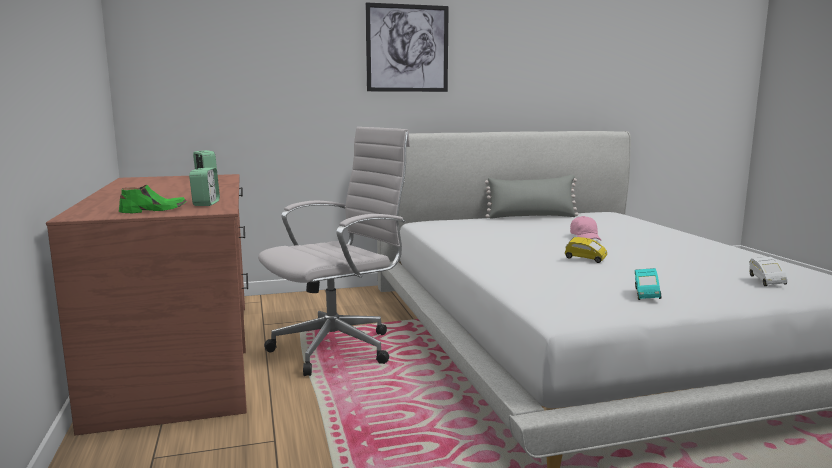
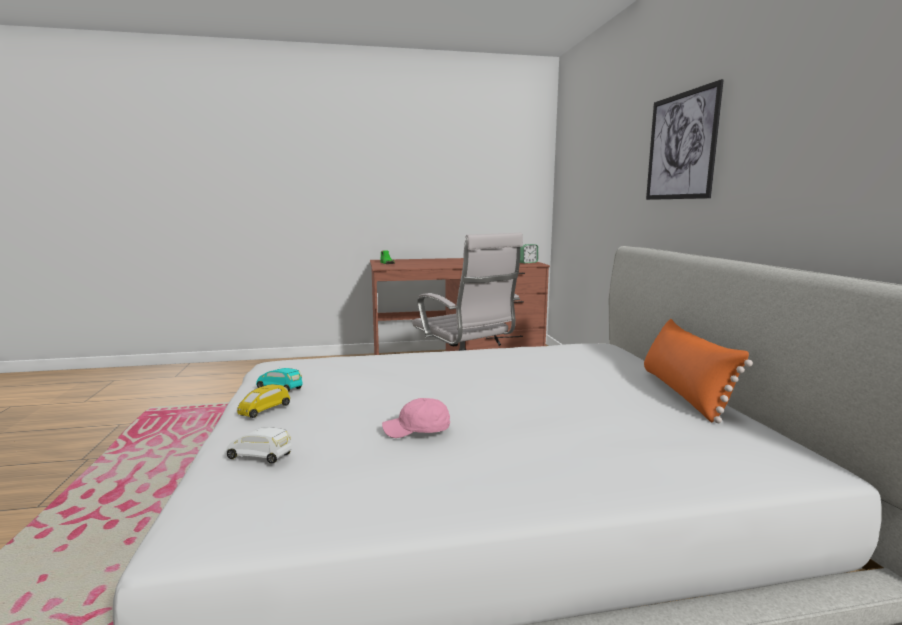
camera: 95 degrees right, 0 degrees up
(206, 203) = (405, 266): alarm clock -> none
(531, 217) = (683, 393): grey pillow -> orange pillow
(585, 237) = (527, 402): pink cap -> pink cap (417, 430)
(585, 259) = (402, 382): yellow toy car -> yellow toy car (264, 411)

